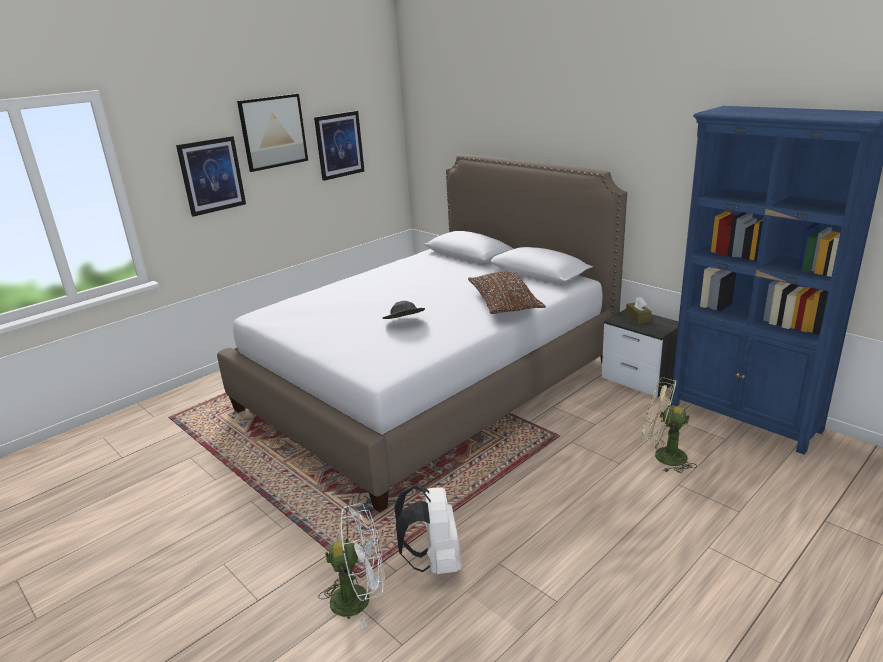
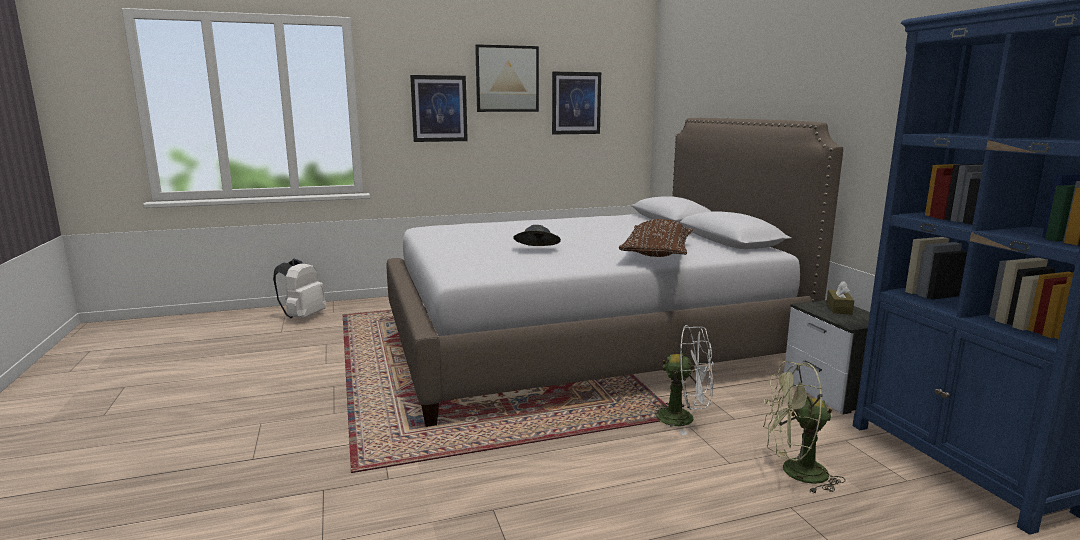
camera: 25 degrees right, 10 degrees down
(359, 598) = (331, 489): white fan -> white fan (684, 419)
(434, 562) = (430, 484): white backpack -> white backpack (302, 317)
(662, 456) = (795, 473): green fan -> green fan turned 45 degrees counterclockwise

